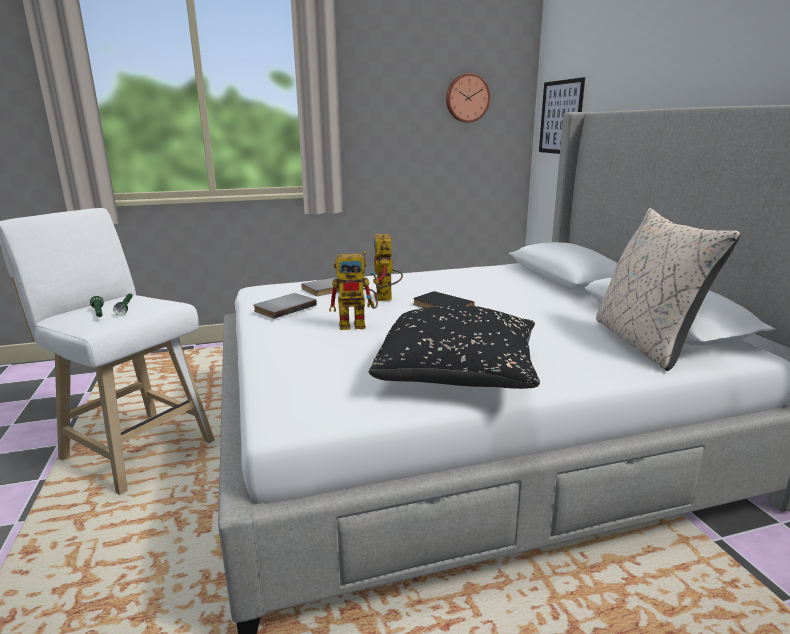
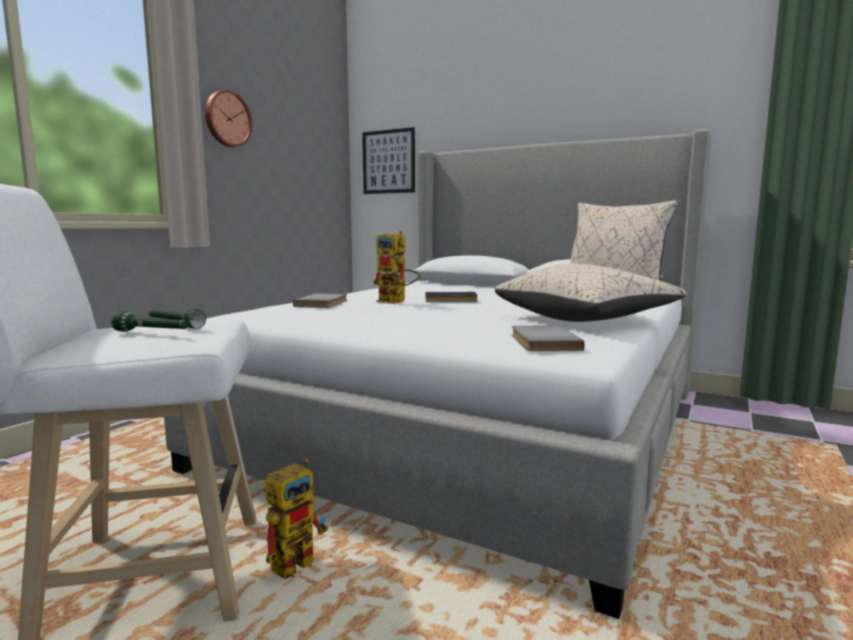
camera: 45 degrees left, 10 degrees down
(284, 307) = (324, 317): grey book -> grey book (541, 342)
(358, 324) = (428, 315): toy robot -> toy robot (299, 563)
(458, 373) = (585, 319): black pillow -> beige pillow
(467, 98) = (304, 137): wall clock -> wall clock (227, 119)

